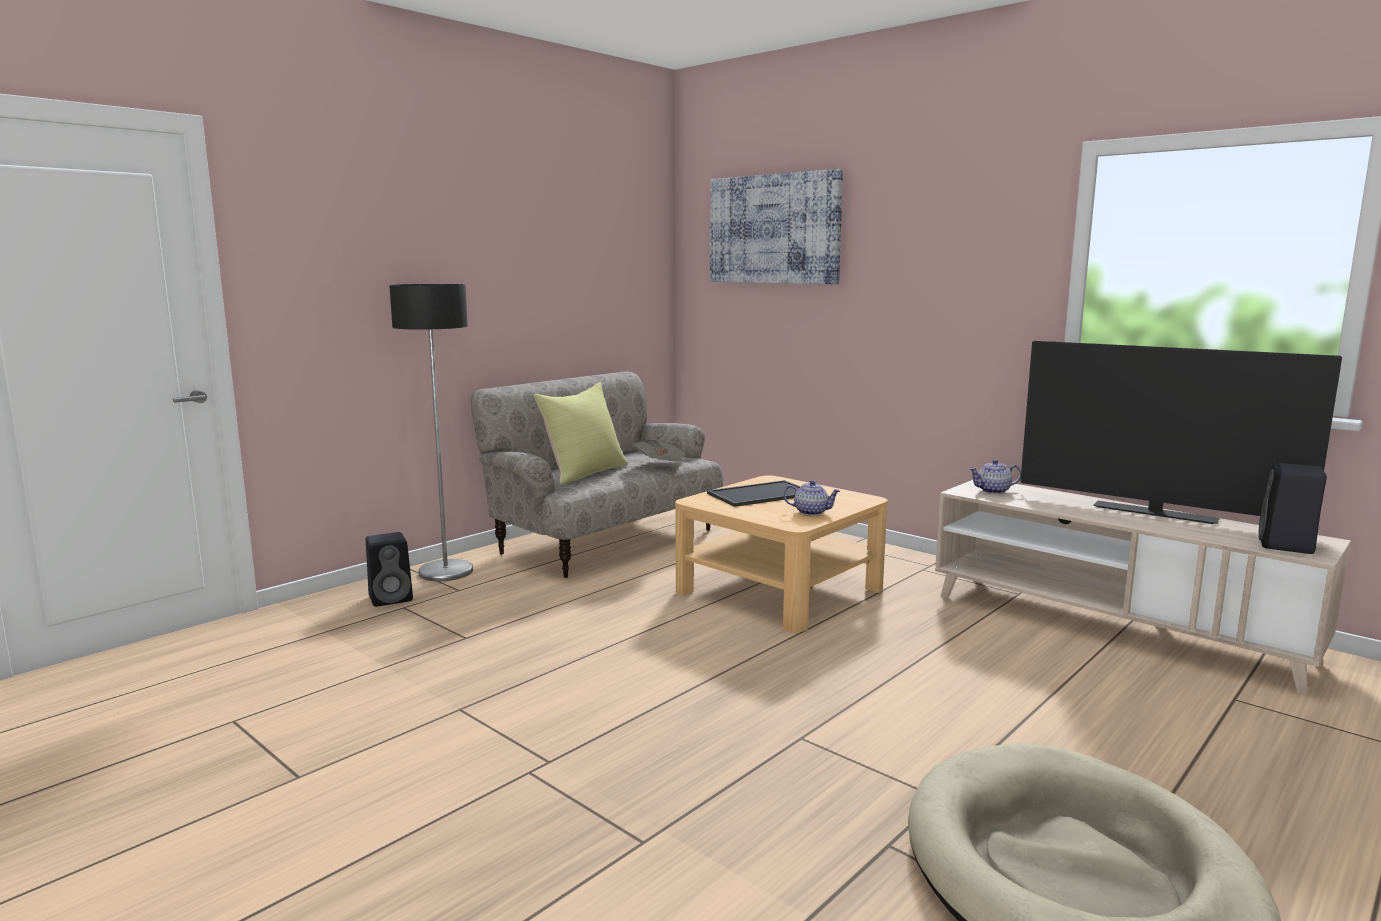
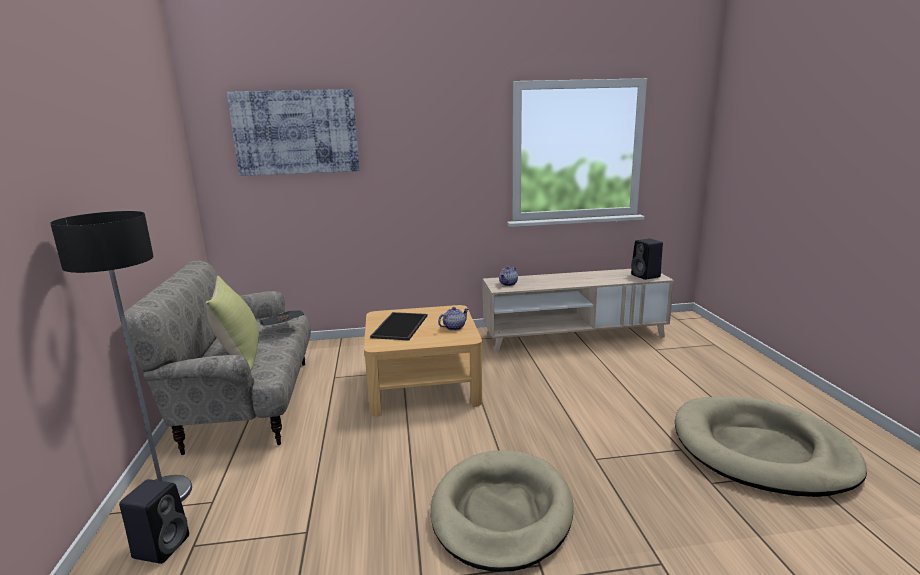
camera: 50 degrees left, 5 degrees up
(607, 713) = (501, 512): none -> beige dog bed
(1154, 513) = (582, 275): television -> none

